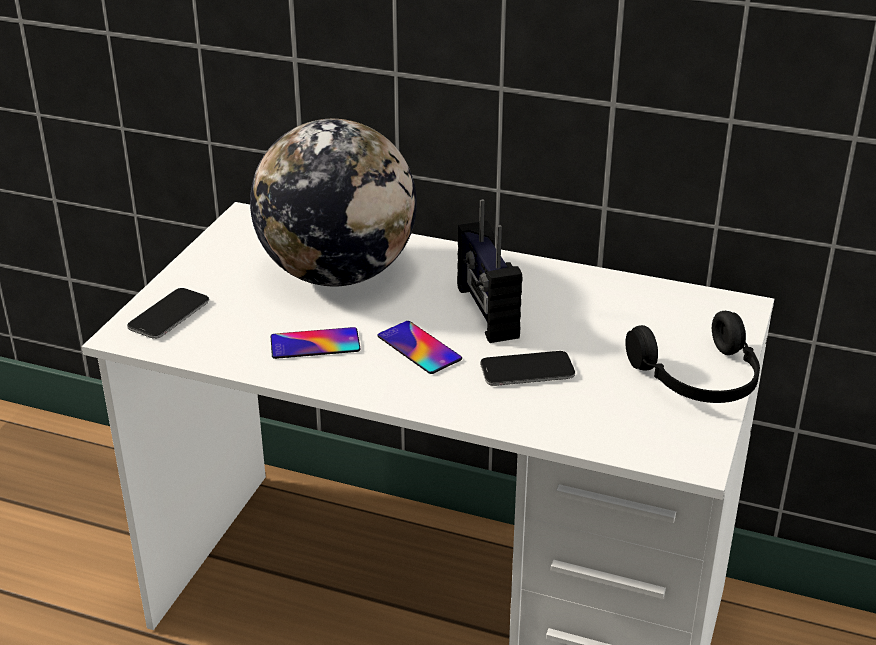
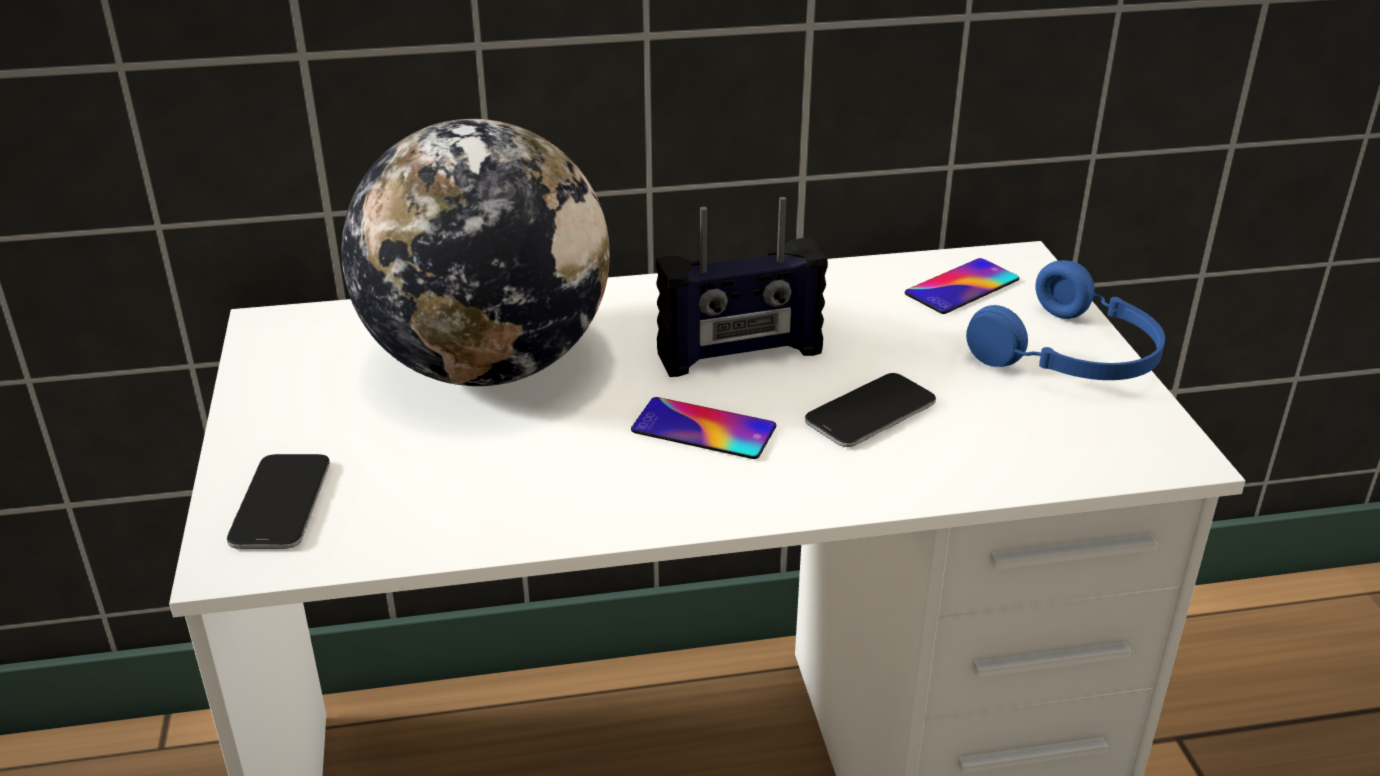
camera: 30 degrees left, 0 degrees up
(315, 344) = (553, 472): phone -> phone (962, 287)
(485, 312) = (740, 355): radio -> radio turned 60 degrees counterclockwise
(700, 379) = (1072, 357): black headphones -> blue headphones

